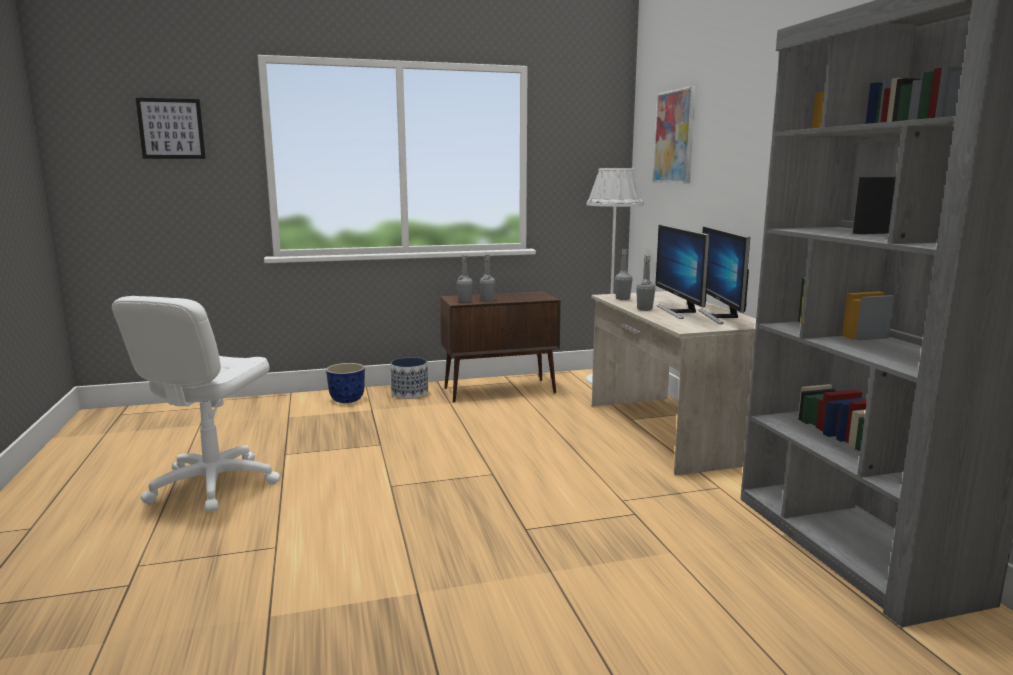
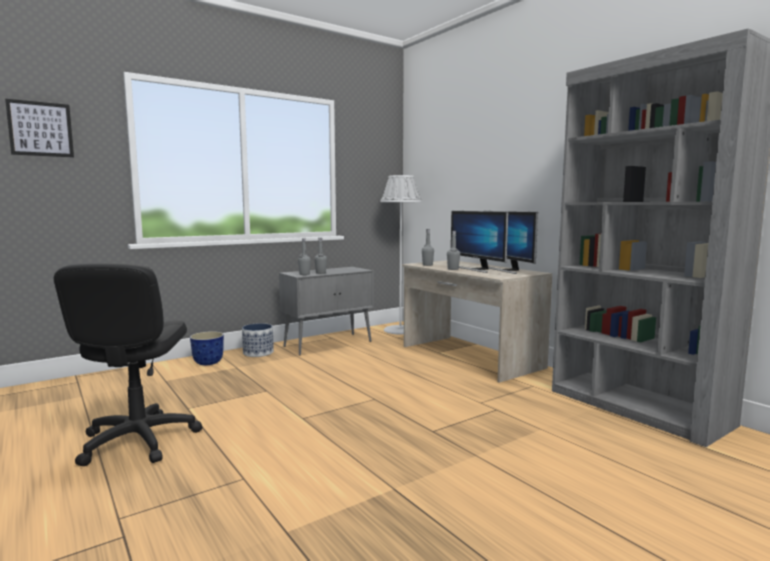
camera: 20 degrees left, 5 degrees down
(213, 484) = (138, 440): white office chair -> black office chair
(500, 390) = (329, 344): brown cabinet -> grey cabinet
(674, 137) = (443, 153): picture -> none

